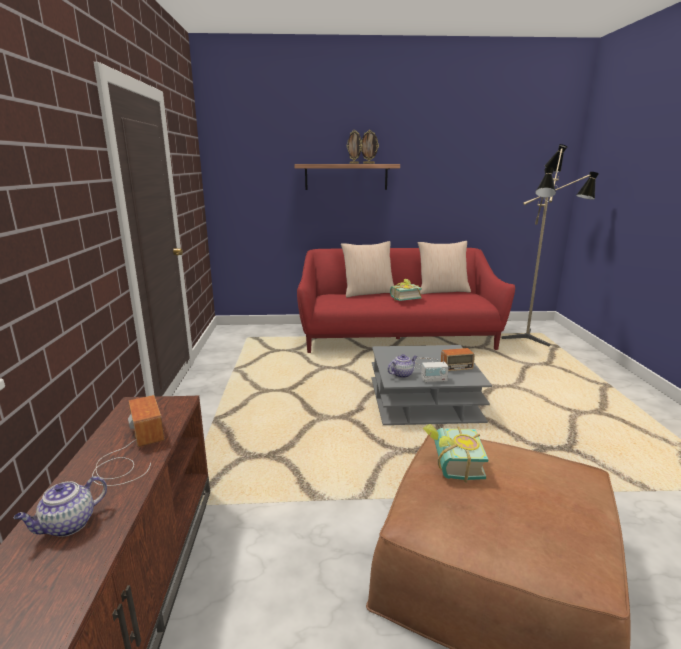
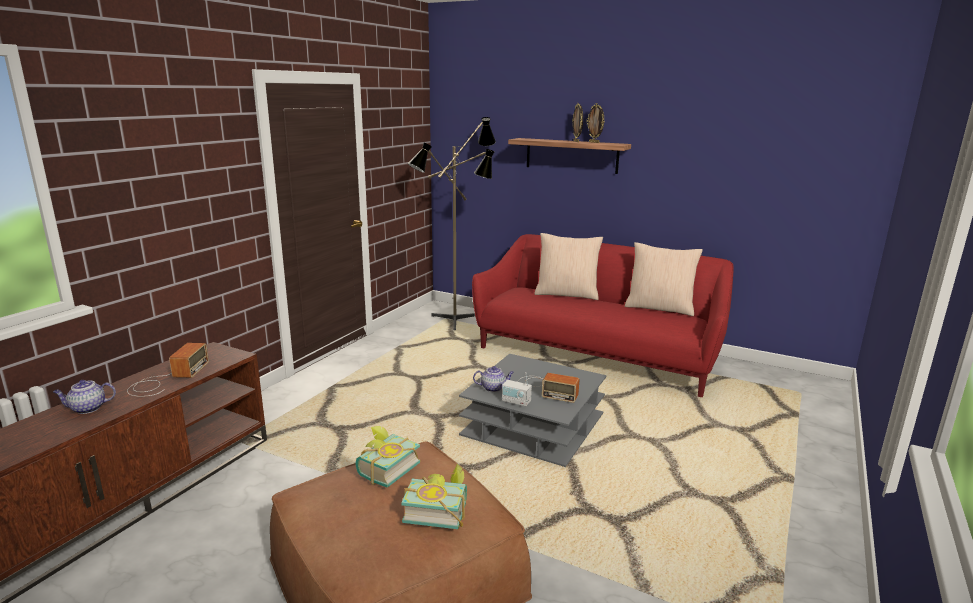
camera: 30 degrees right, 0 degrees up
(404, 298) = (595, 307): book -> book (437, 510)
(532, 339) = (773, 397): floor lamp -> floor lamp (458, 322)

